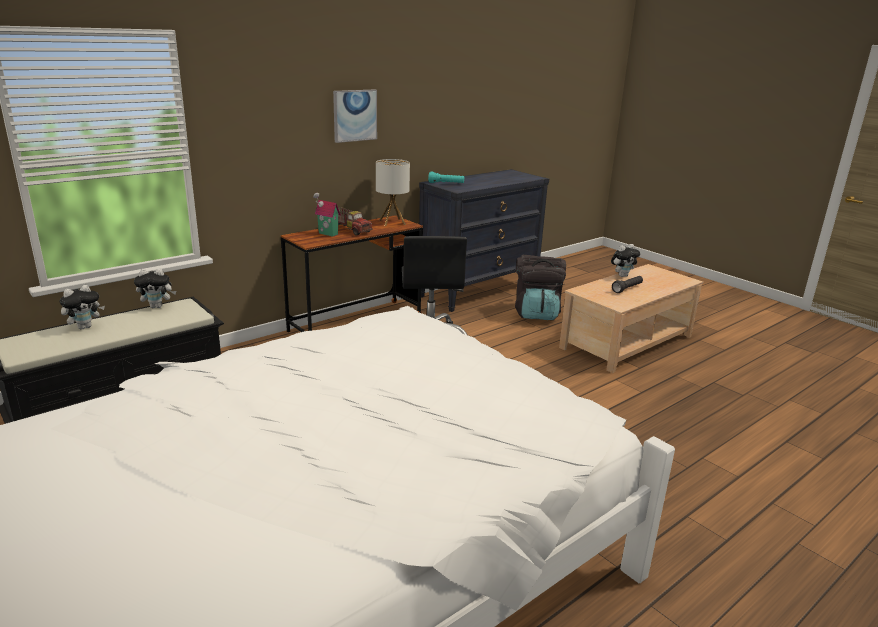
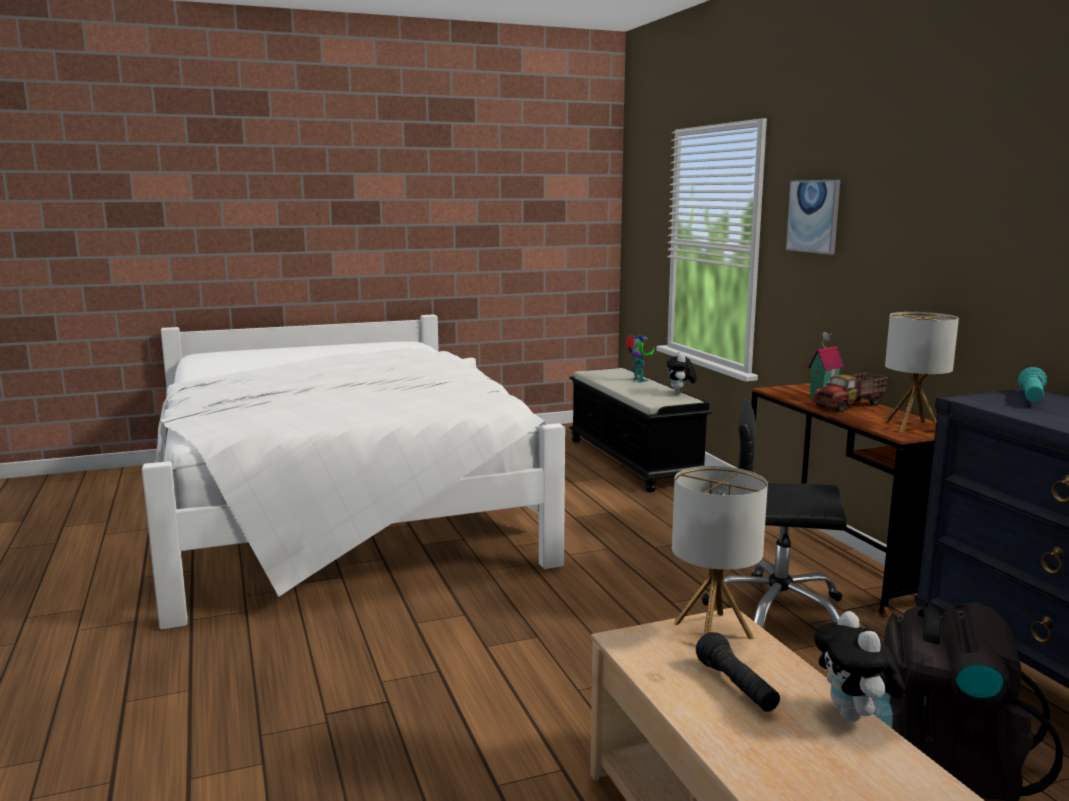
camera: 110 degrees right, 10 degrees down
(85, 327) = (638, 380): plush toy -> toy robot
(354, 115) = (928, 231): picture -> picture (814, 216)
(591, 293) = (713, 631): none -> table lamp

